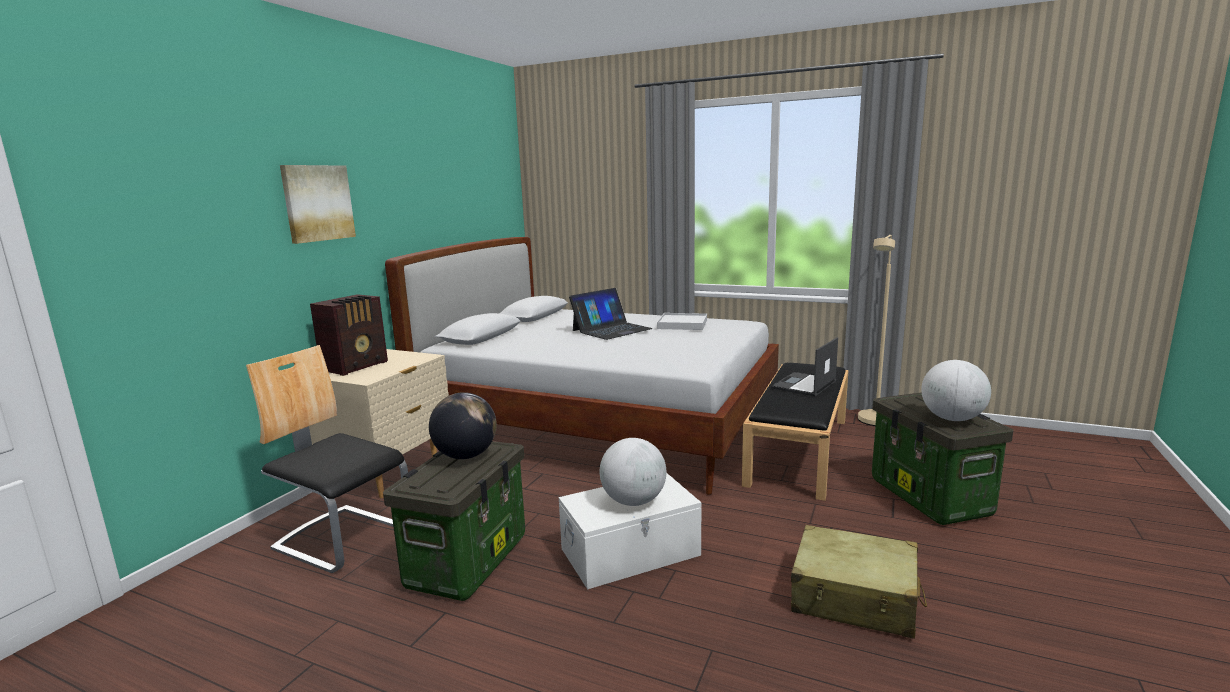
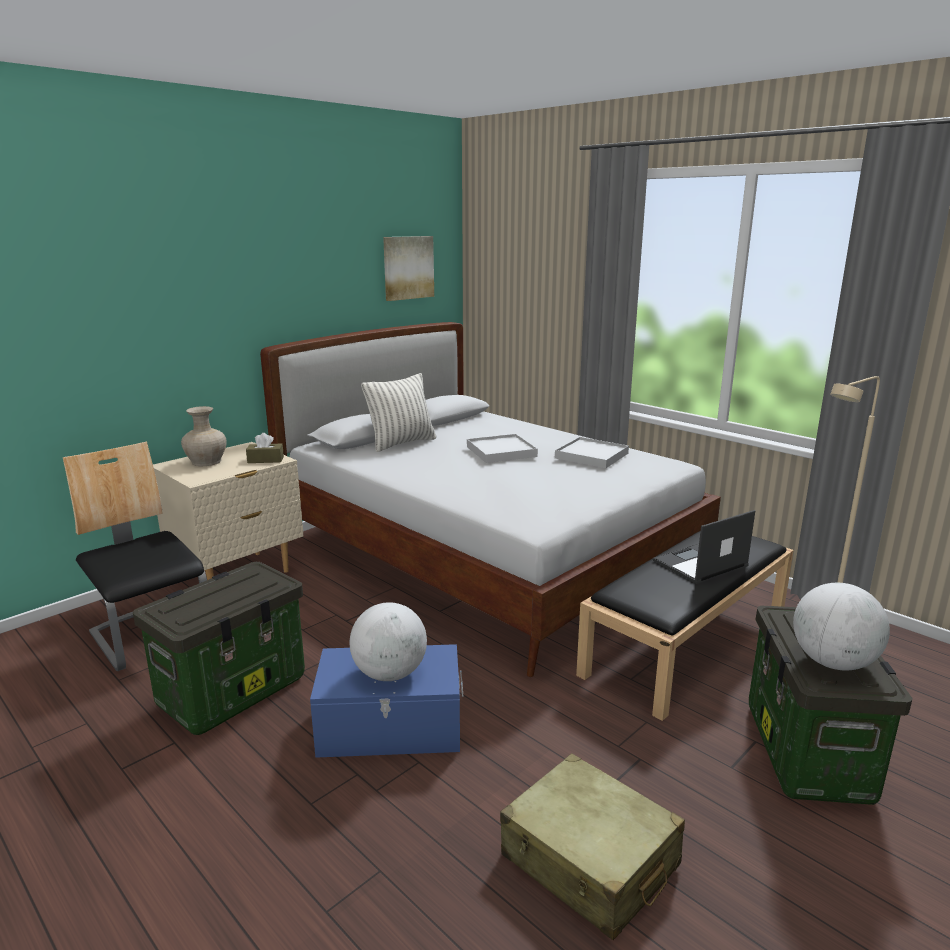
camera: 20 degrees right, 5 degrees up
(317, 203) = (180, 288): picture -> picture (408, 267)
(357, 366) = (206, 461): radio -> beige vase
(414, 358) = (265, 460): none -> brown tissue box
(466, 456) = (236, 585): globe -> none
(519, 335) = (401, 443): none -> pillow
(611, 329) = (501, 451): laptop -> white tray
(631, 552) = (391, 727): white storage box -> blue storage box

